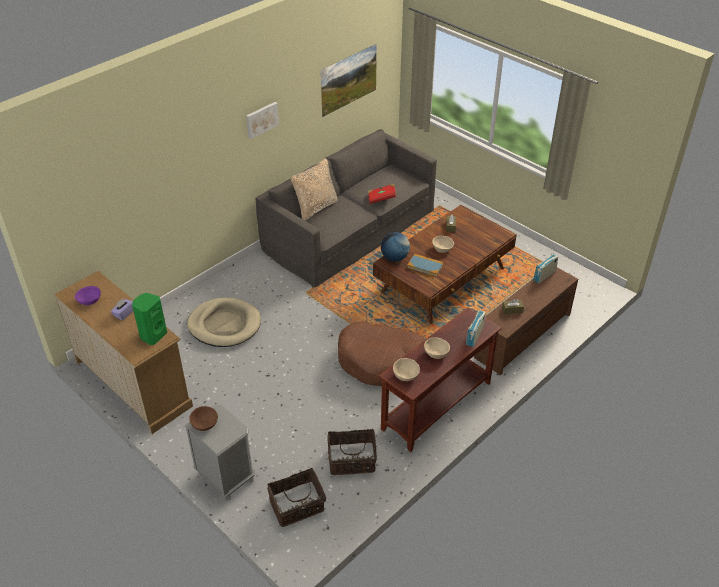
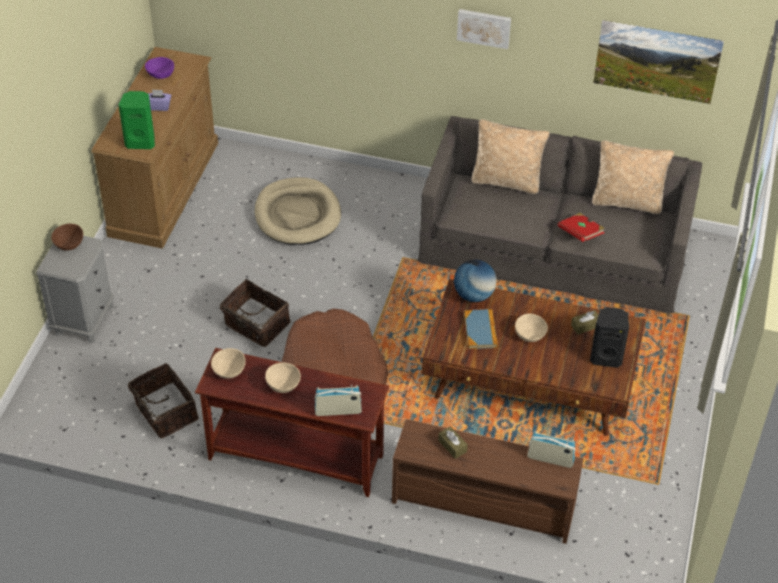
camera: 60 degrees right, 5 degrees up
(297, 506) = (78, 393): basket -> basket (256, 325)
(372, 174) = (627, 203): none -> beige pillow
(478, 228) = (606, 357): none -> black speaker

